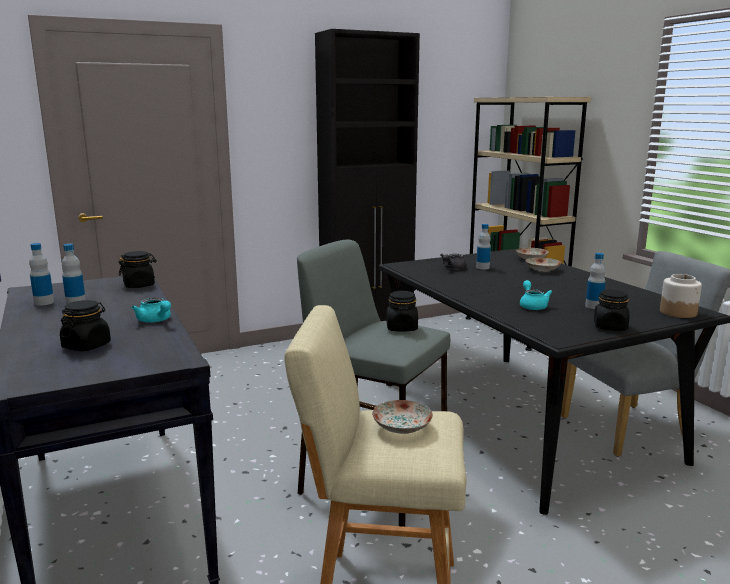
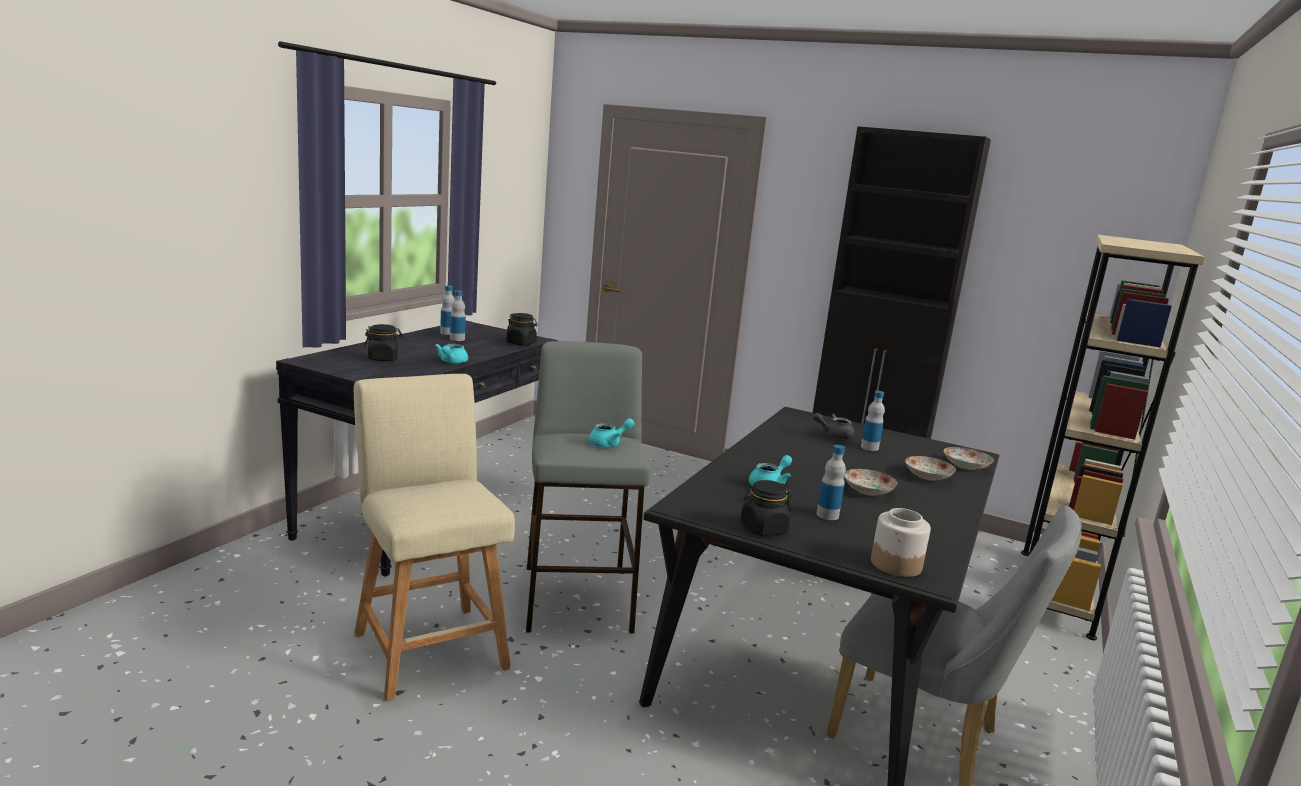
camera: 50 degrees right, 0 degrees up
(401, 427) = (444, 492): plate -> plate (867, 490)
(402, 328) = (609, 444): black jar -> turquoise teapot

